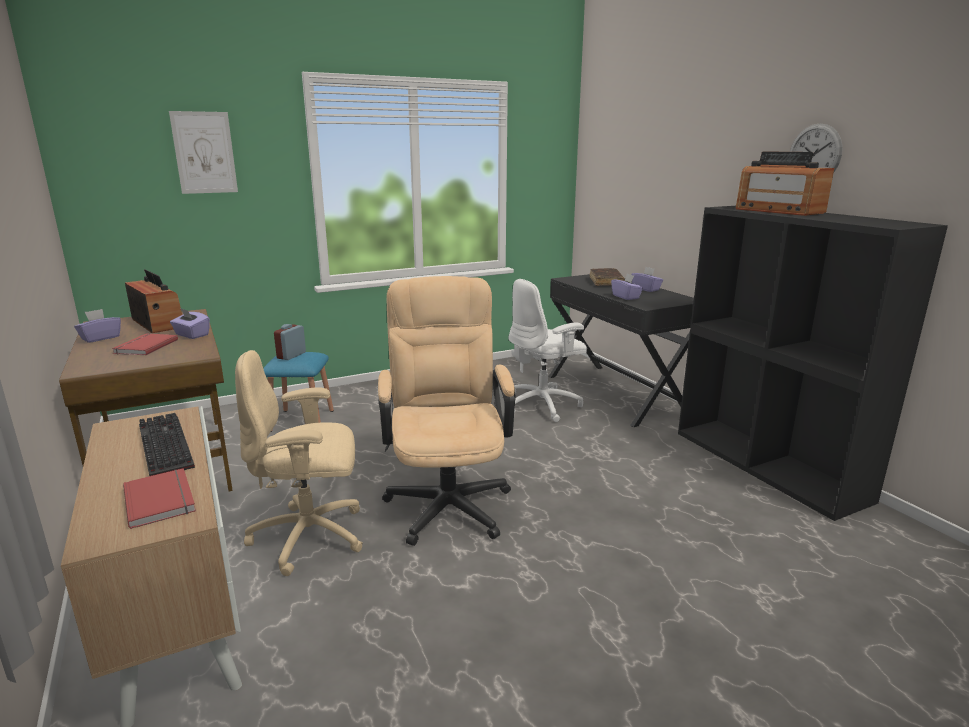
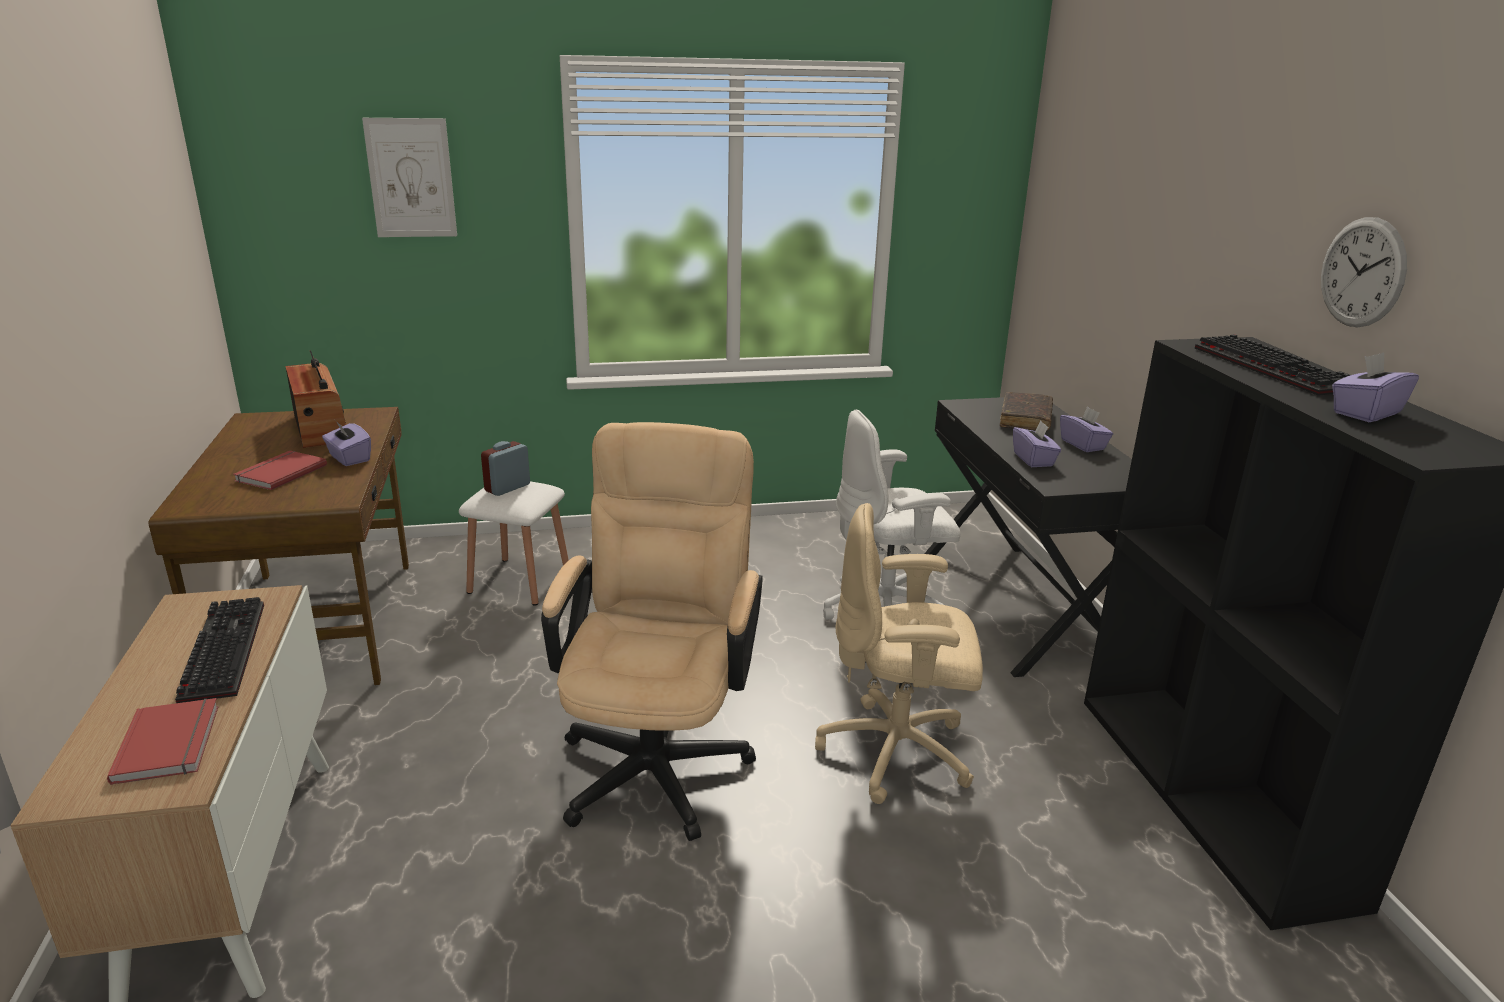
camera: 15 degrees right, 5 degrees up
(100, 338) = (237, 449): purple tissue box -> purple tissue box (1365, 413)
(302, 420) = (519, 581): blue stool -> white stool
(311, 537) = (445, 782): beige office chair -> beige office chair (898, 752)
(778, 211) = (1275, 369): radio -> keyboard

